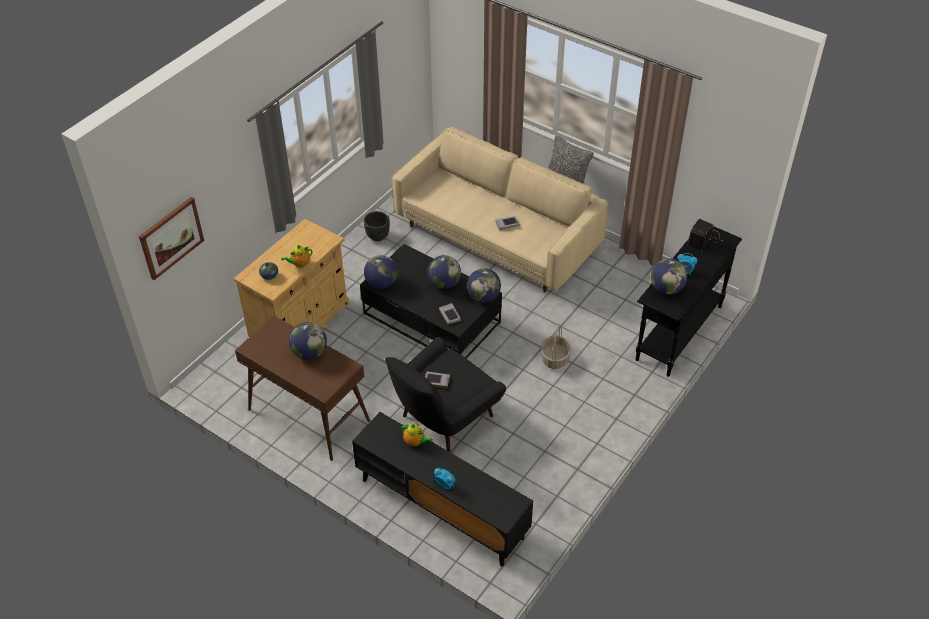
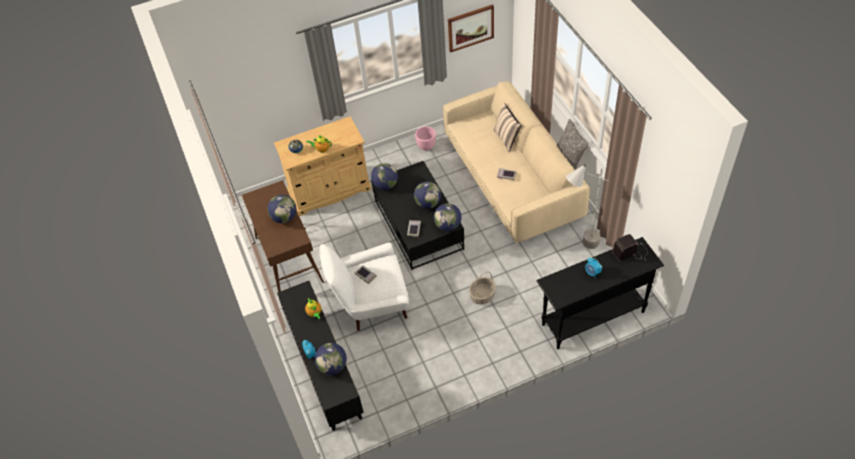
camera: 35 degrees right, 5 degrees up
(171, 237) = (223, 100): picture -> picture (470, 27)
(377, 236) = (426, 146): black planter -> pink planter
(443, 419) = (371, 304): black armchair -> white armchair
(478, 189) = (507, 138): none -> beige pillow
(615, 274) = (579, 248): none -> grey floor lamp
(666, 289) = (566, 280): globe -> globe (333, 366)

